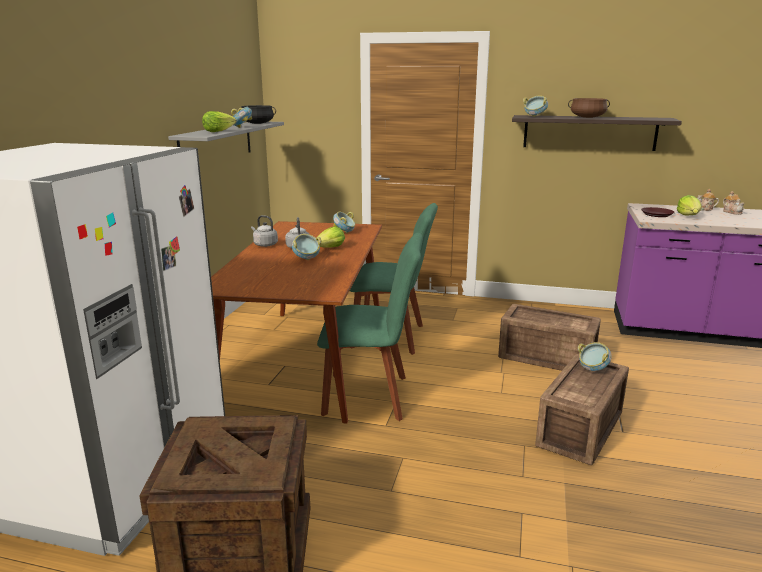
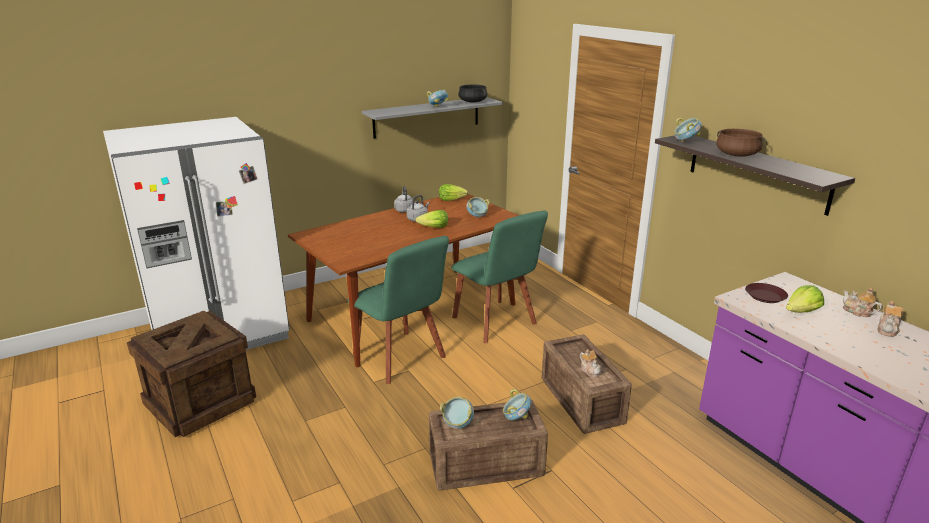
camera: 45 degrees right, 5 degrees up
(218, 131) = (407, 110): lettuce -> lettuce (451, 199)
(306, 259) = (398, 231): bowl -> bowl (457, 424)
(563, 322) = (590, 371): none -> teapot

